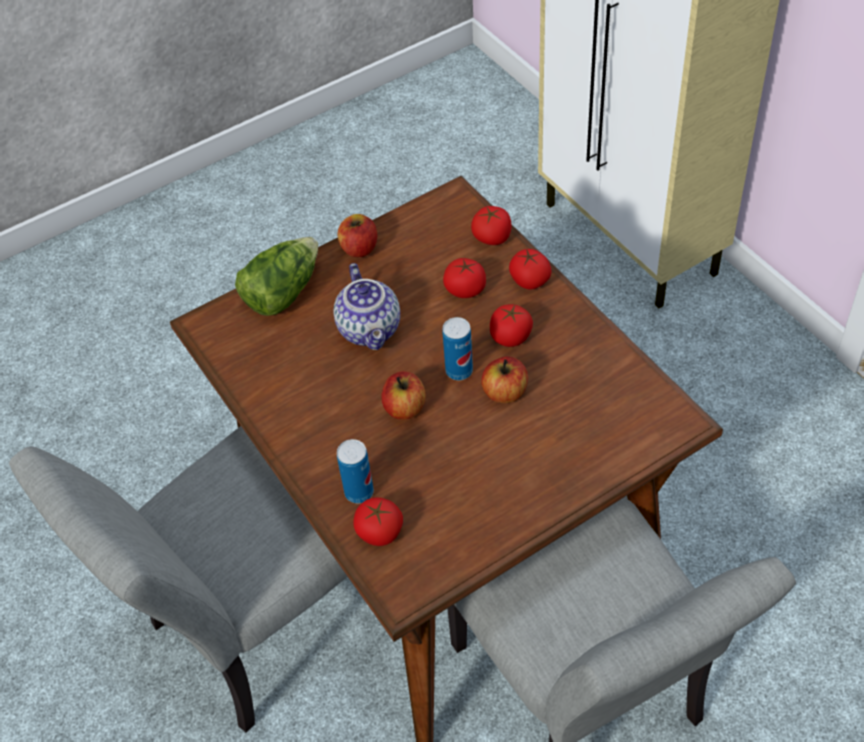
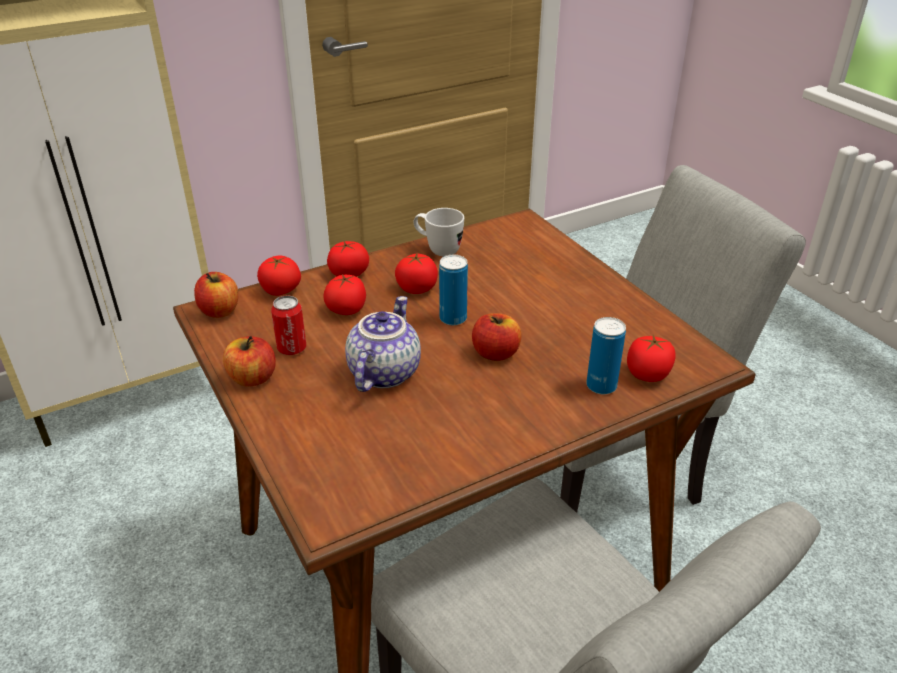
camera: 90 degrees left, 15 degrees down
(282, 292) = (298, 442): lettuce -> none
(371, 329) = (383, 372): teapot -> teapot turned 60 degrees counterclockwise
(401, 264) = (292, 348): none -> can
(505, 392) = (483, 295): apple -> apple (220, 311)
(592, 345) = (437, 249): none -> white mug

